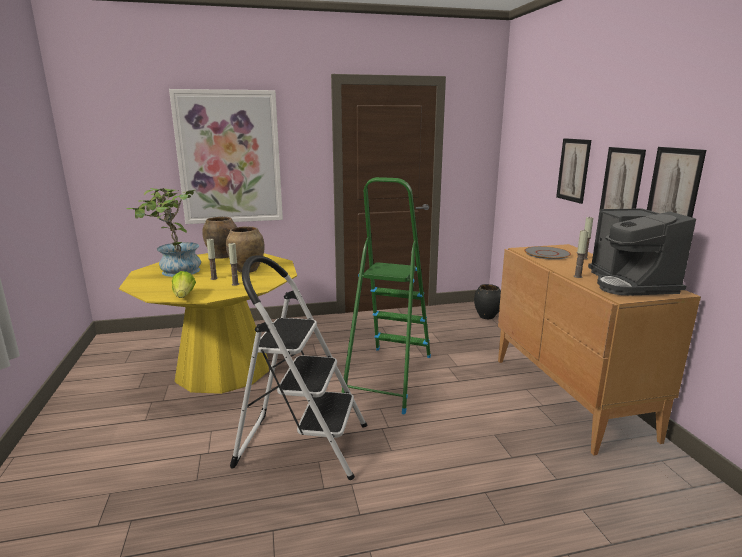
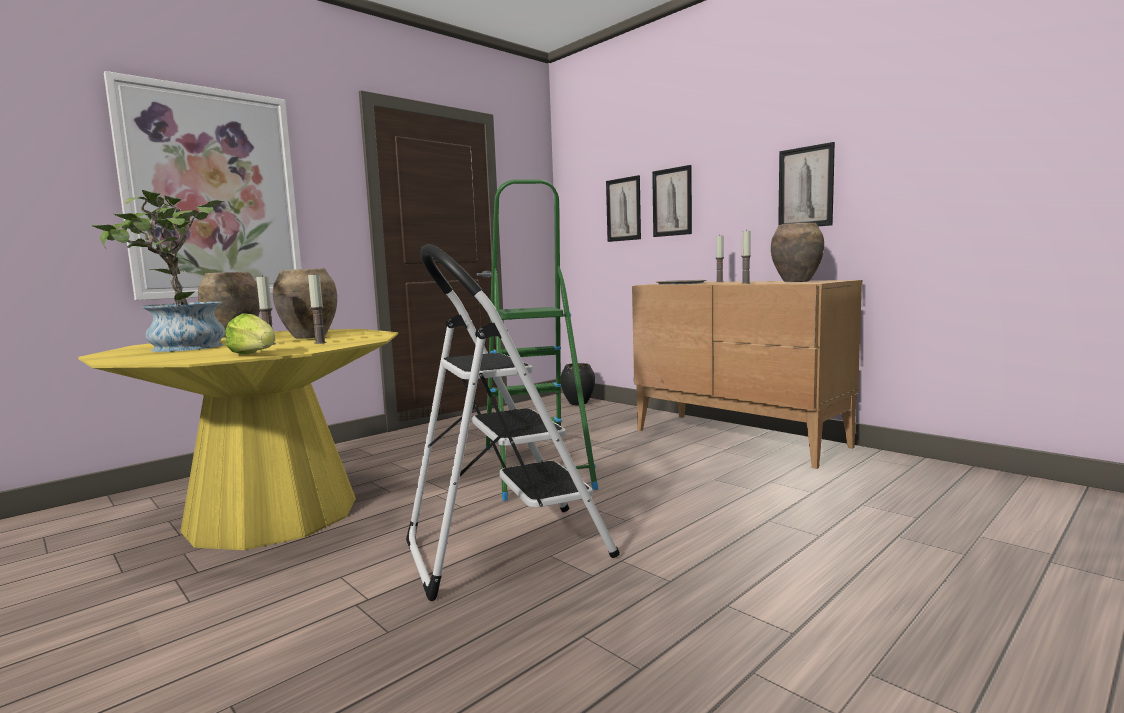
camera: 30 degrees left, 10 degrees down
(621, 183) = (740, 199): picture -> picture (623, 209)
(630, 284) = (797, 281): coffee machine -> brown vase

